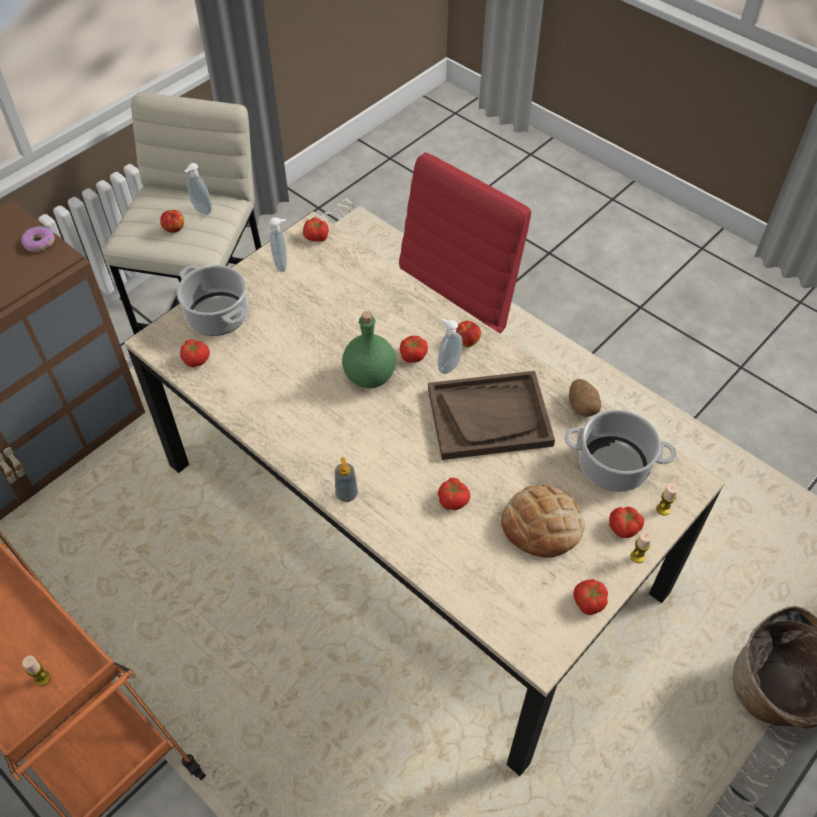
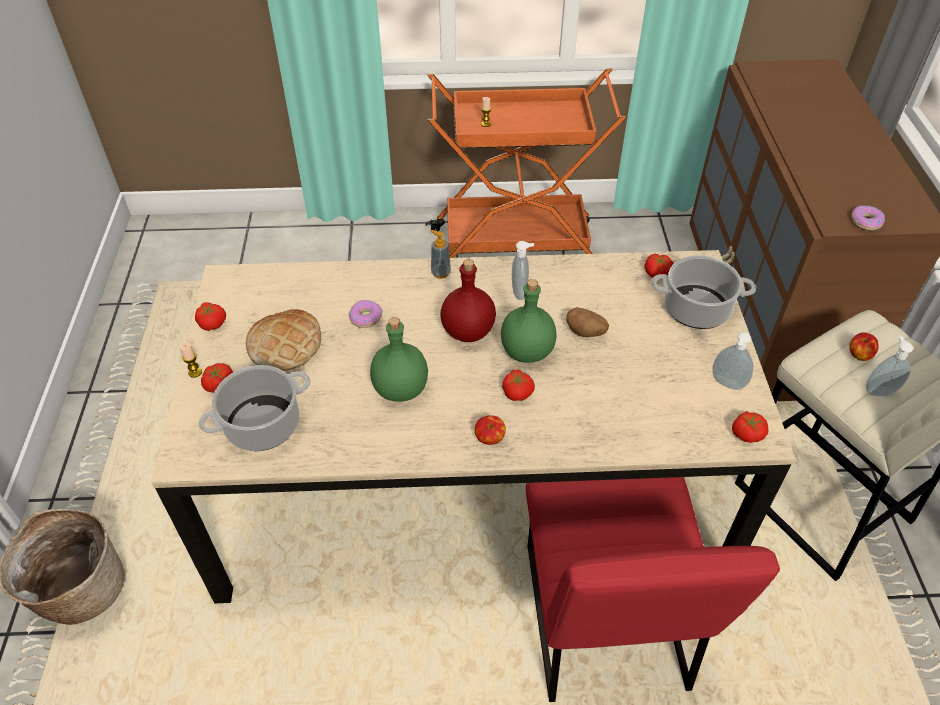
camera: 135 degrees right, 5 degrees down
(390, 423) = (468, 332): none -> red bottle
(448, 365) = (480, 405): soap dispenser -> soap dispenser (520, 292)
(453, 499) = (365, 317): tomato -> donut
(489, 417) = (400, 390): brown tray -> green bottle
(582, 406) = (331, 457): potato -> potato (586, 332)
(663, 509) = (195, 419): candle -> none

